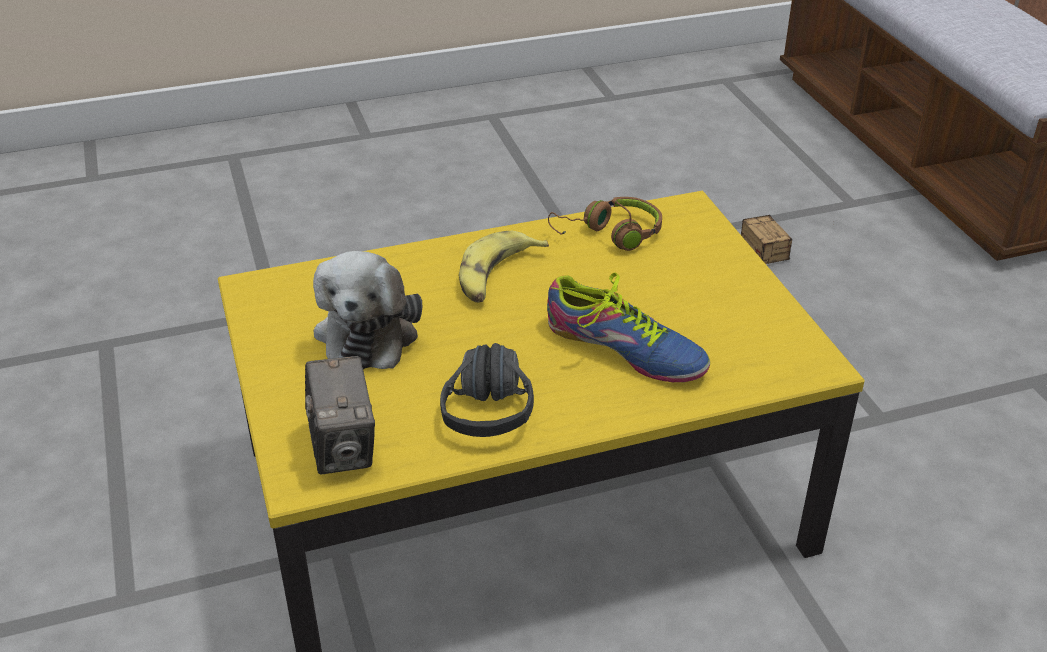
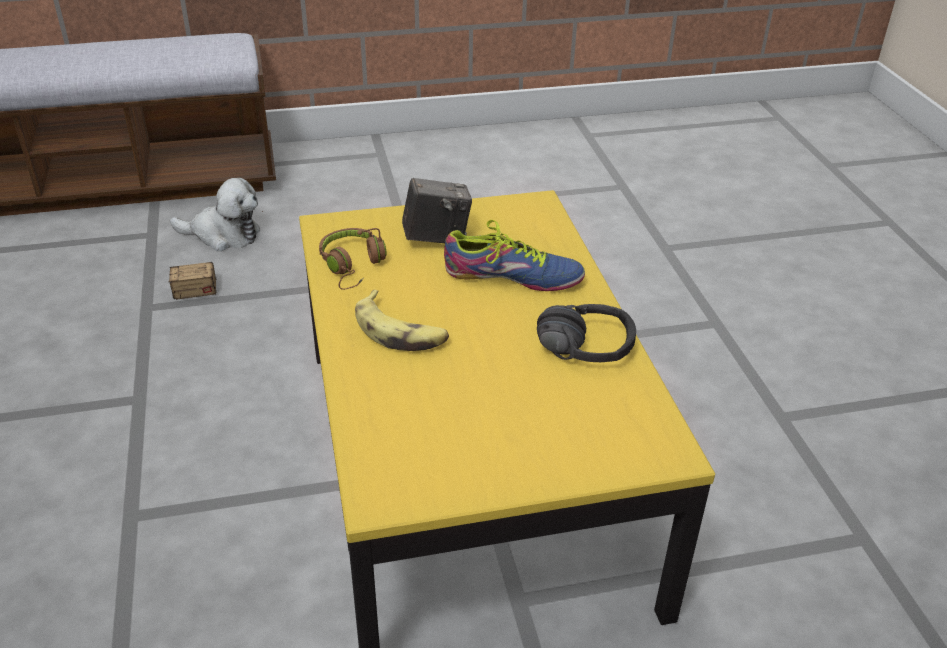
camera: 85 degrees left, 0 degrees up
(343, 448) = (632, 428): camera -> camera (436, 238)
(368, 331) = (469, 412): plush toy -> plush toy (223, 235)
(625, 348) = (512, 276): shoe -> shoe turned 60 degrees clockwise

